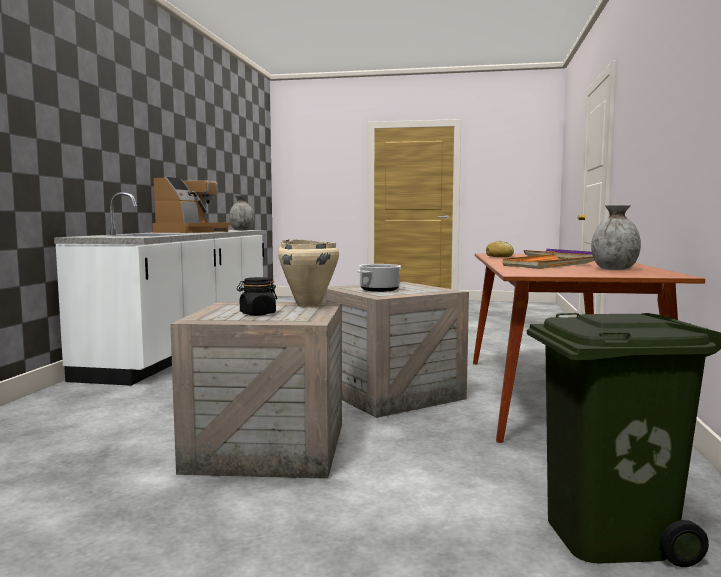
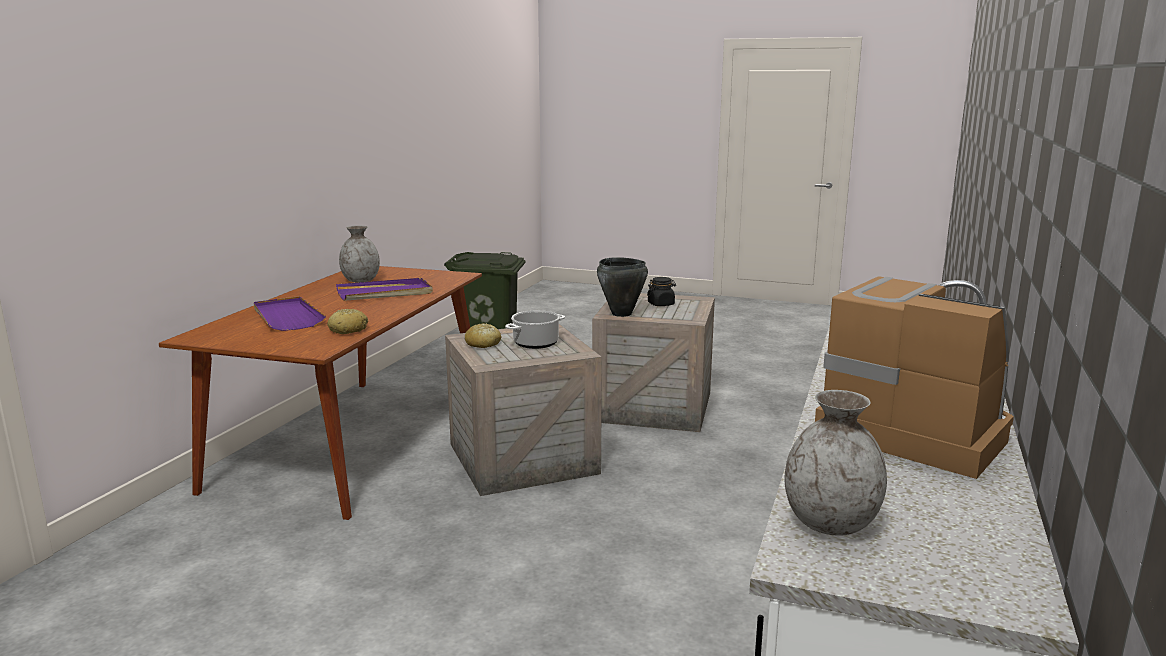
camera: 170 degrees left, 10 degrees up
(191, 232) = (912, 430): coffee machine -> coffee machine turned 105 degrees clockwise
(309, 305) = (621, 314): beige cooking pot -> black cooking pot
(423, 288) = (483, 344): none -> bread
(548, 265) = (385, 293): orange tray -> purple tray

